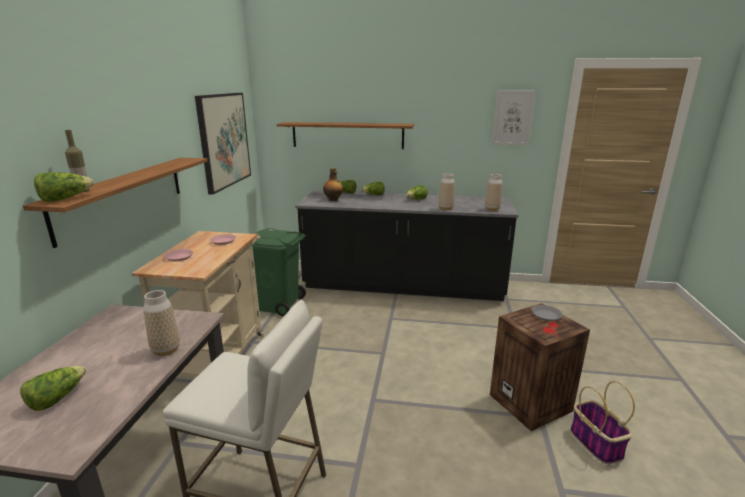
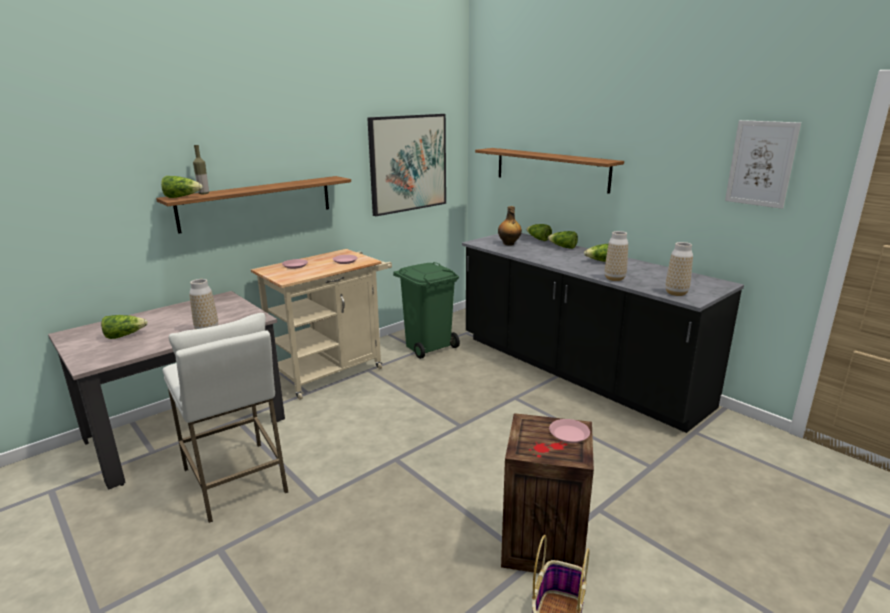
camera: 40 degrees right, 0 degrees up
(546, 315) = (568, 434): grey plate -> pink plate

